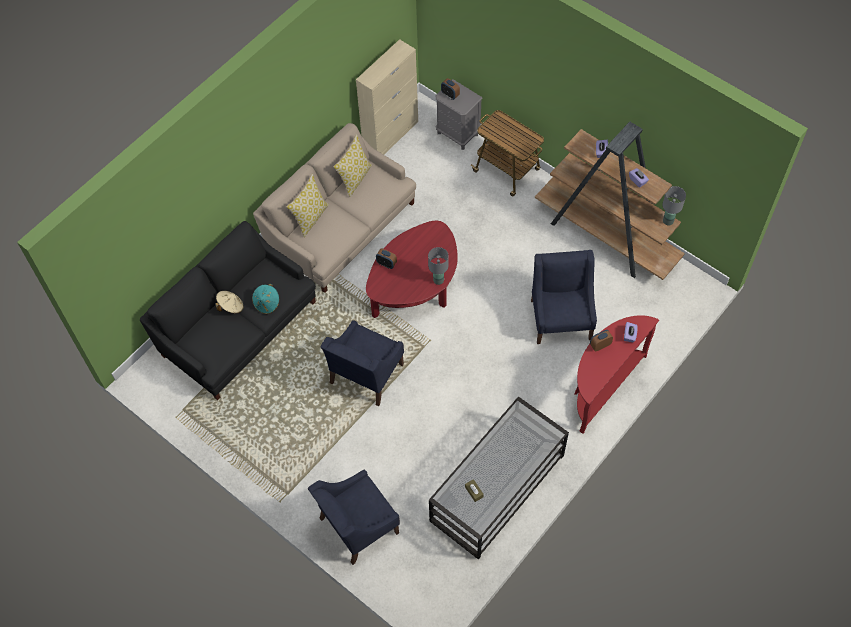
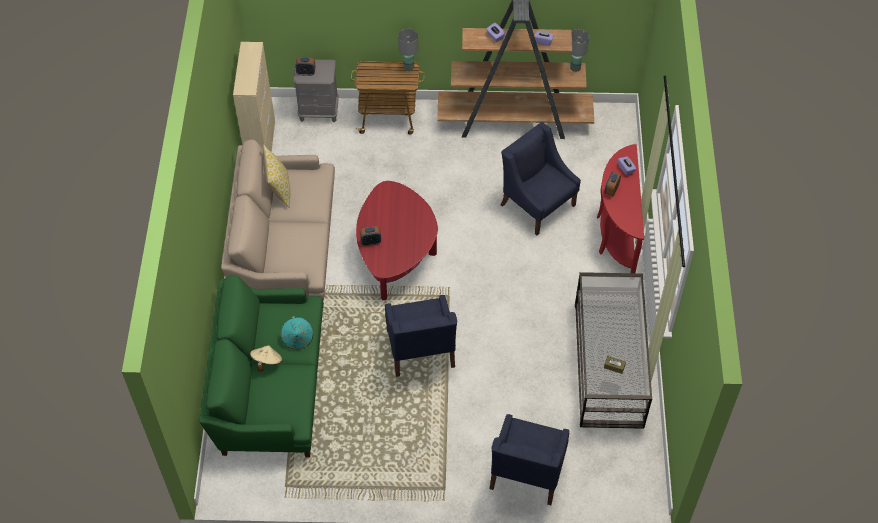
camera: 40 degrees left, 5 degrees down
(236, 326) = (268, 385): black sofa -> green sofa
(310, 217) = (269, 245): pillow -> none
(438, 280) = (426, 227): grey table lamp -> grey table lamp (408, 67)

